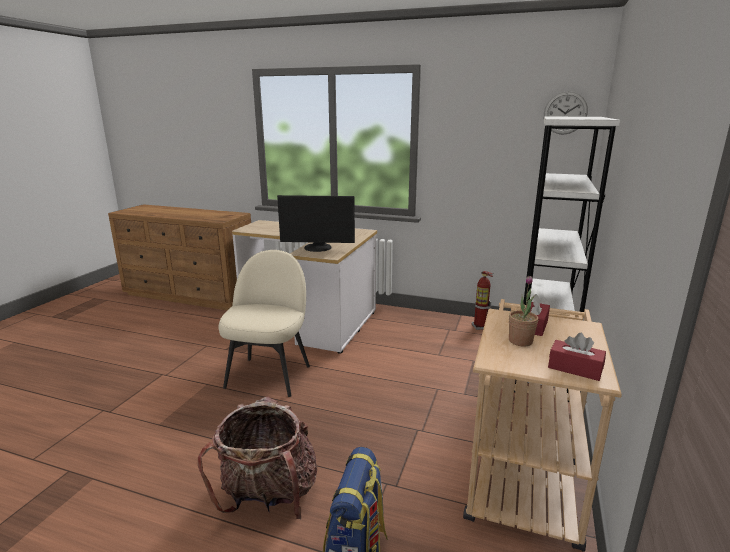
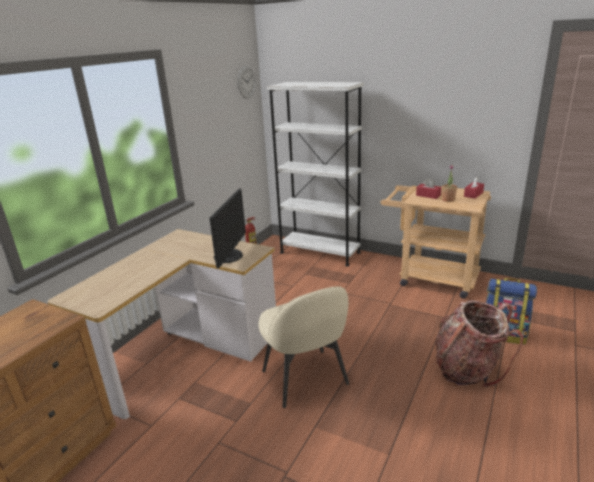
camera: 80 degrees left, 5 degrees up
(269, 375) = (305, 379): beige chair -> beige chair turned 135 degrees counterclockwise

